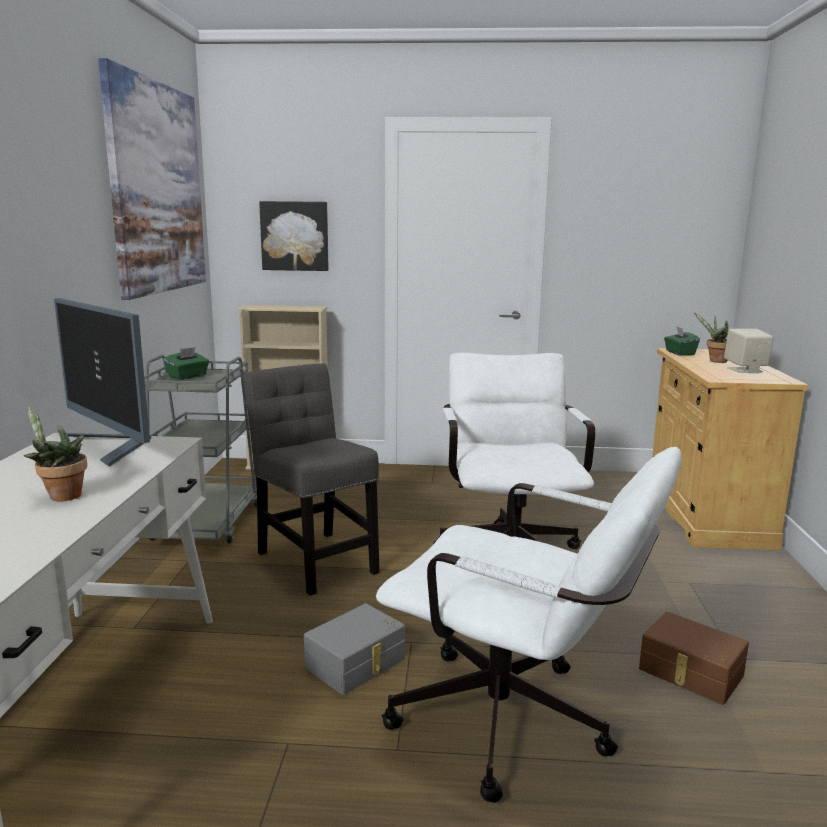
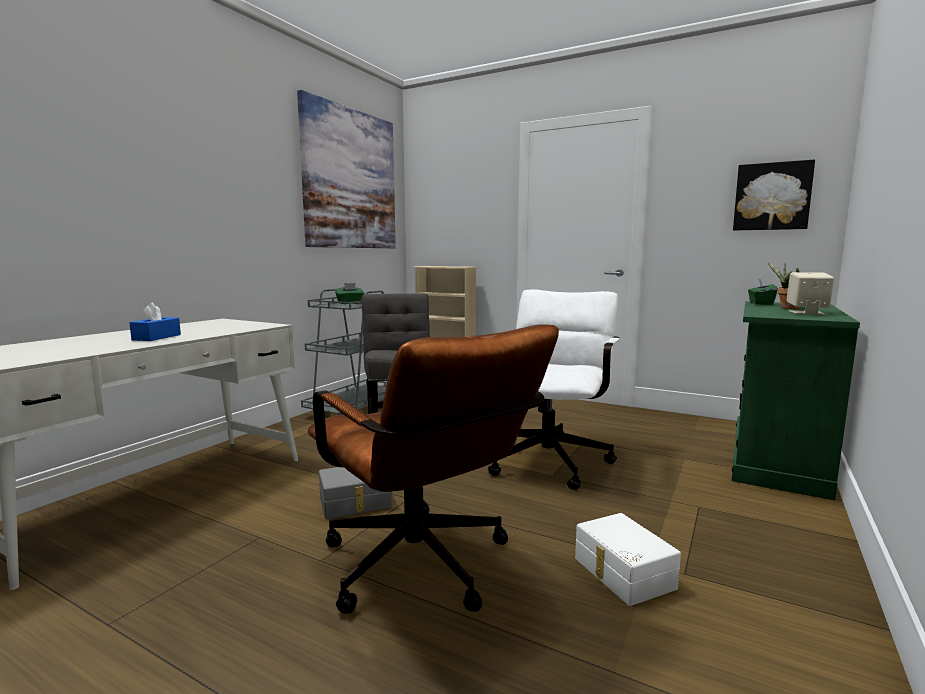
camera: 25 degrees right, 5 degrees down
(61, 496) = (156, 337): potted plant -> blue tissue box
(114, 446) = (236, 324): monitor -> none
(295, 236) = (458, 216): picture -> picture (772, 196)
(518, 726) = (425, 570): white office chair -> brown office chair
(690, 673) = (622, 573): brown storage box -> white storage box
(705, 512) = (776, 458): beige cabinet -> green cabinet

